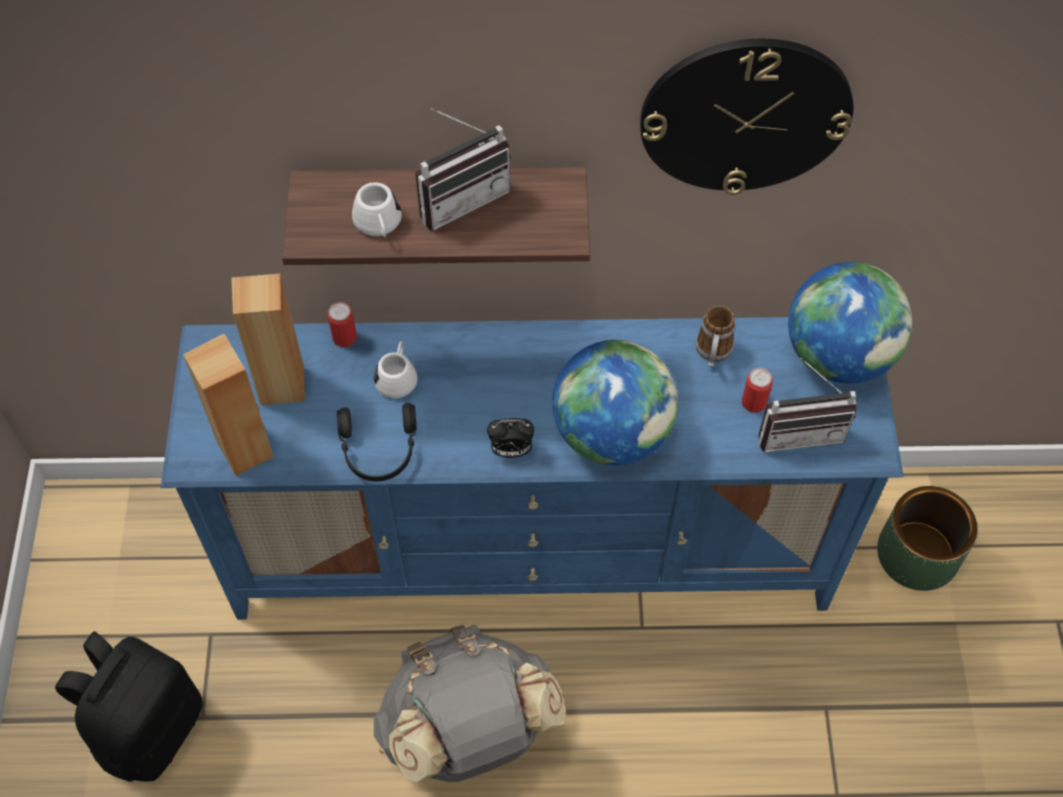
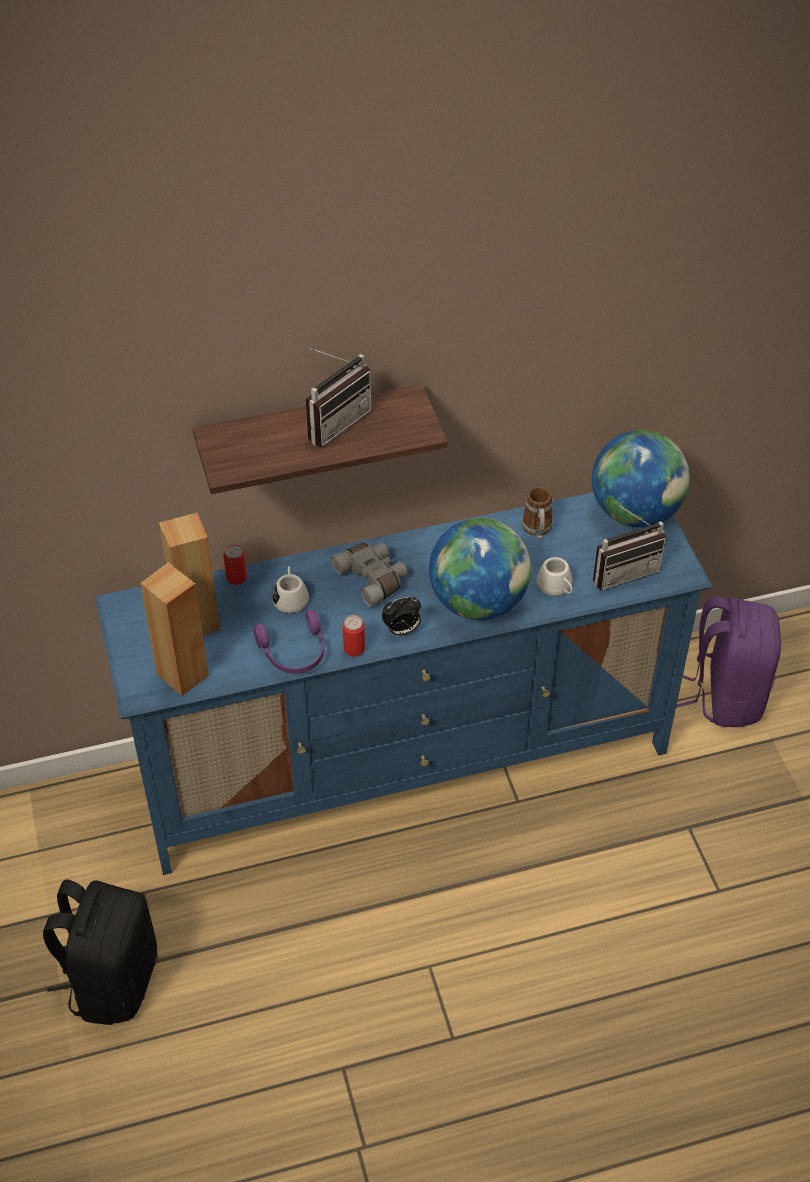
camera: 15 degrees left, 10 degrees down
(379, 224) = (277, 451): white mug -> white mug (557, 587)
(379, 450) = (294, 652): black headphones -> purple headphones
(469, 732) = (397, 916): grey backpack -> none
(500, 373) = (373, 578): none -> grey binoculars
(745, 115) = (538, 318): wall clock -> none
(754, 402) = (581, 558): can -> can (354, 648)
(916, 554) = (724, 695): green planter -> purple backpack

